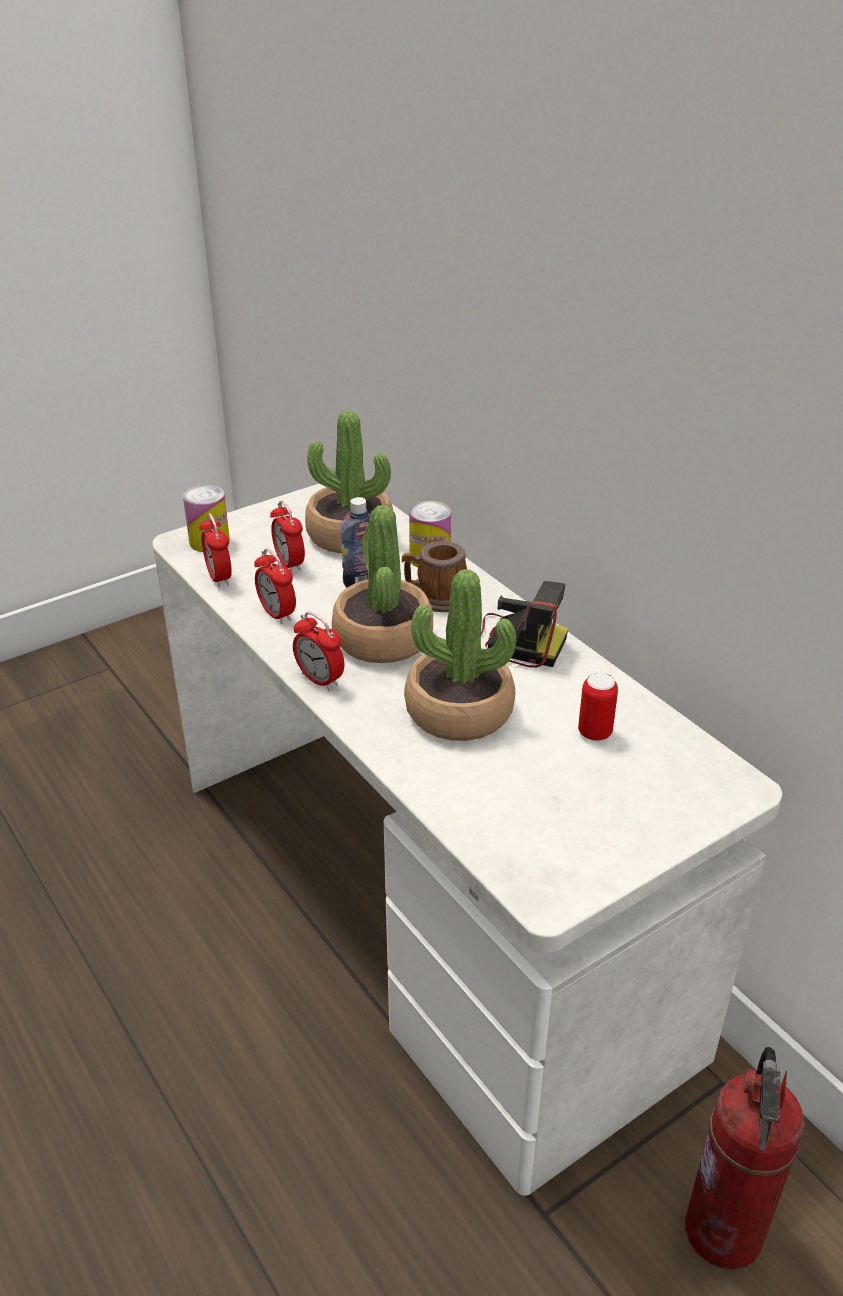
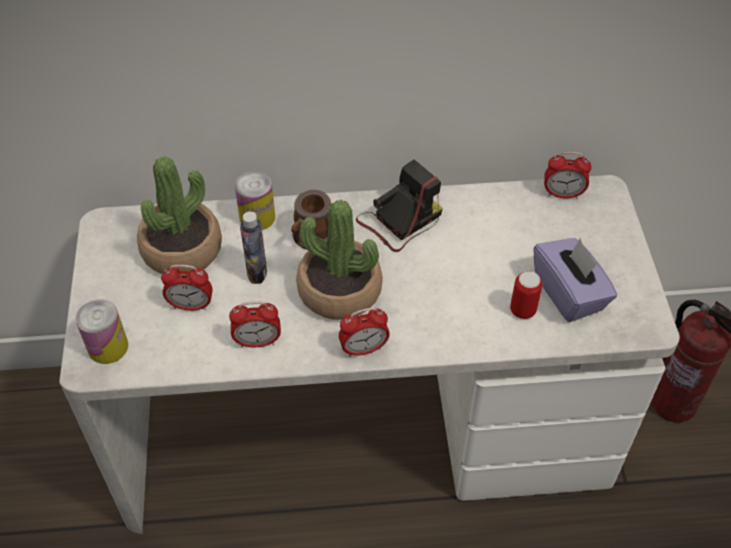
camera: 60 degrees left, 15 degrees up
(219, 577) = (172, 361): alarm clock -> alarm clock (563, 194)
(459, 711) = (453, 286): potted plant -> none
(533, 806) = (569, 293): none -> purple tissue box
(594, 733) = (519, 229): can -> can (522, 310)

